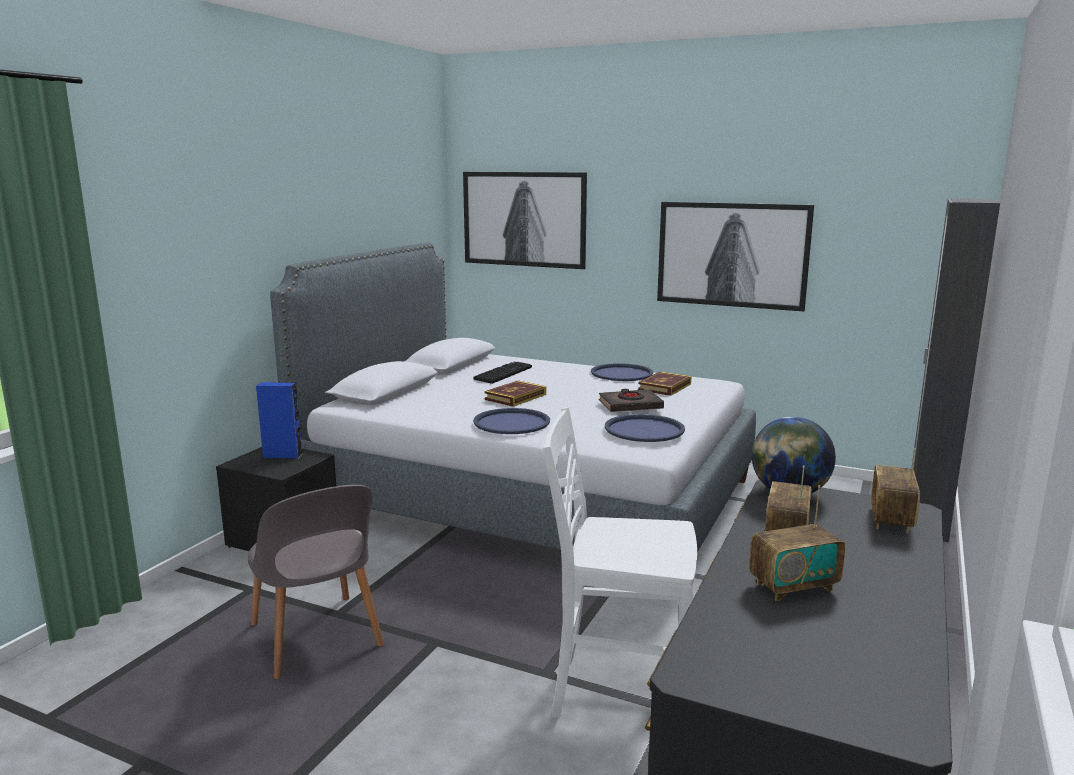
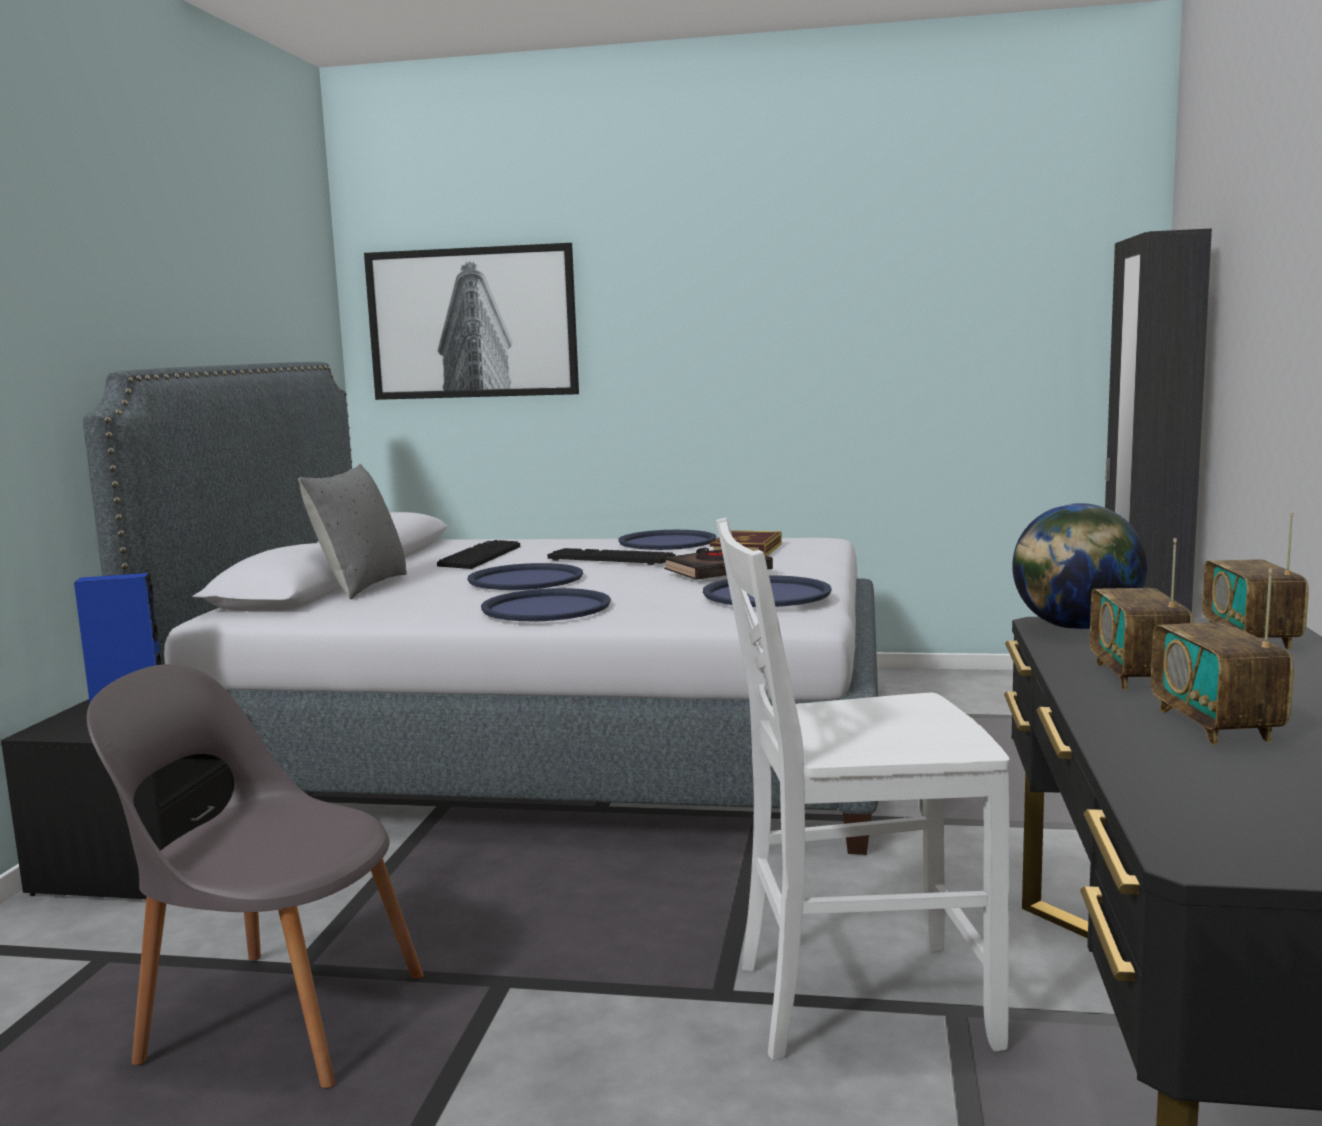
camera: 15 degrees left, 5 degrees down
(316, 638) = (275, 1014): grey chair -> grey chair turned 150 degrees clockwise
(423, 390) = (360, 586): none -> grey pillow
(515, 397) = (525, 579): book -> blue tray
(575, 385) = (609, 559): none -> keyboard
(732, 255) = (806, 354): picture -> none
(793, 586) = (1215, 725): radio -> radio turned 120 degrees clockwise

